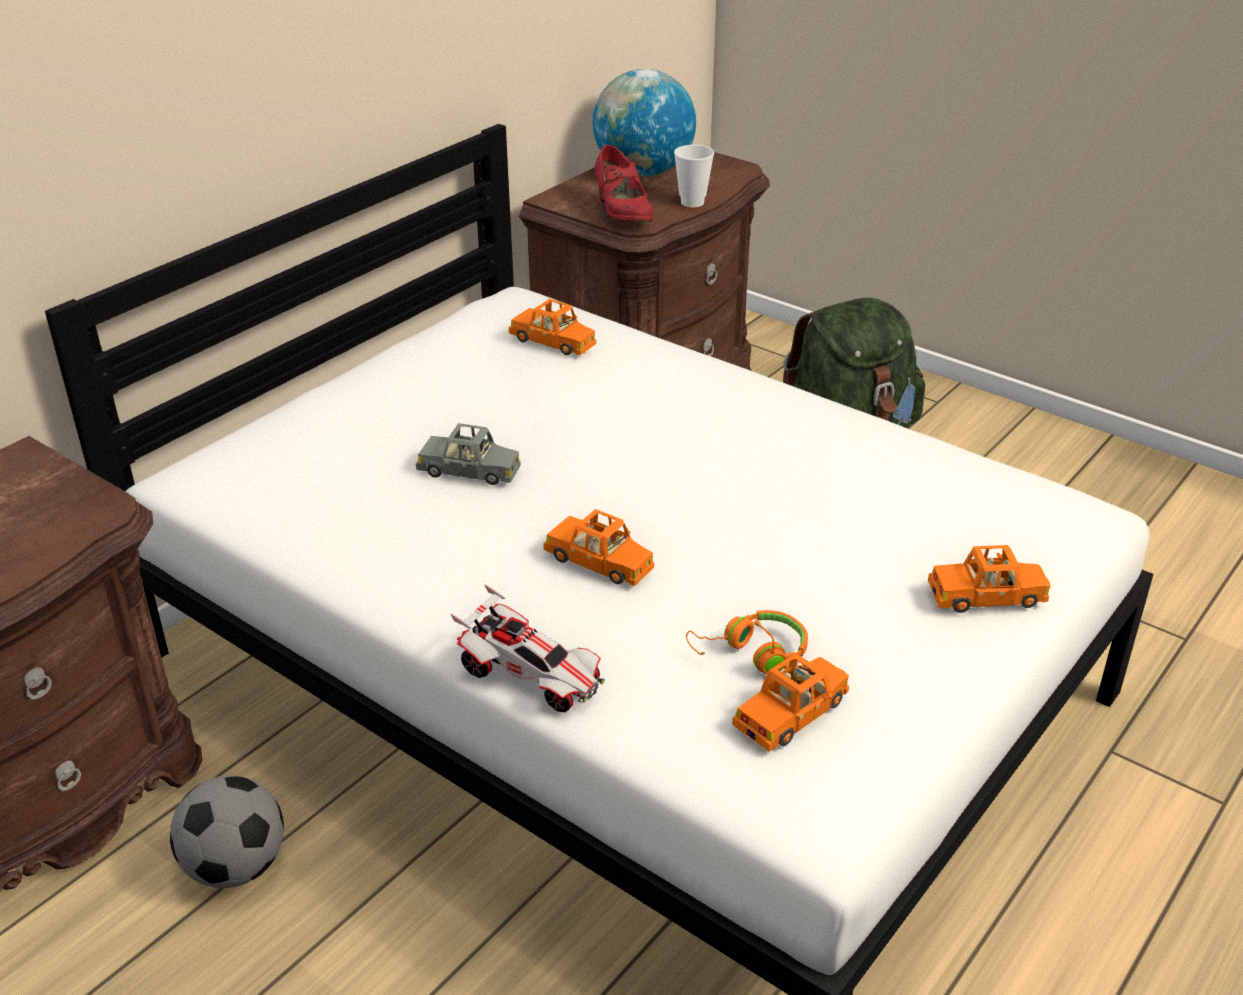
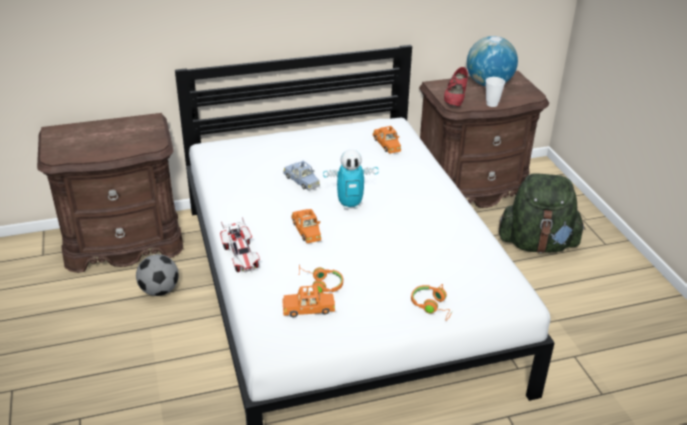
camera: 35 degrees right, 0 degrees up
(469, 470) = (302, 181): grey toy car -> blue toy car
(621, 478) = (350, 205): none -> toy robot
(987, 596) = (432, 306): orange toy car -> orange headphones

